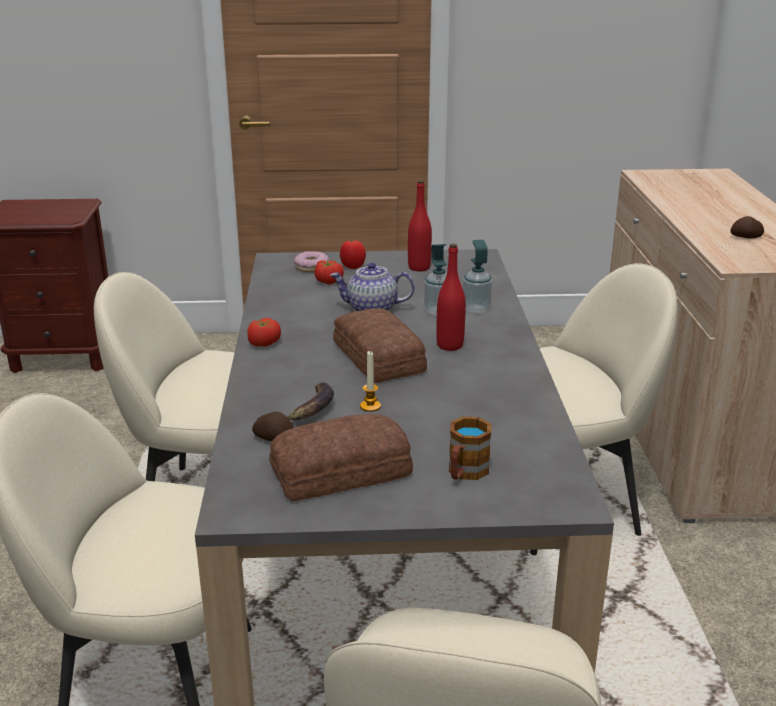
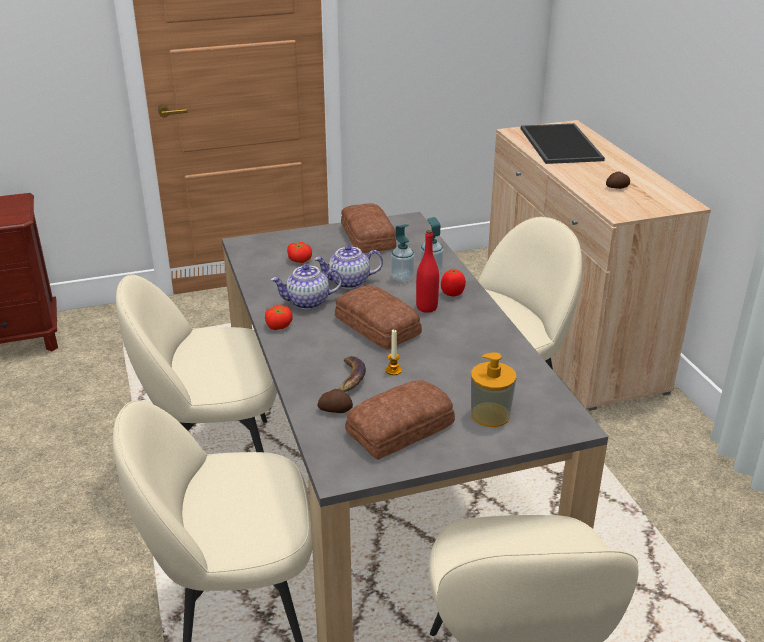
camera: 15 degrees left, 5 degrees up
(311, 324) = (307, 302): none -> teapot
(312, 267) = (278, 247): donut -> none
(352, 267) = (312, 243): tomato -> tomato (452, 294)
(419, 267) = (366, 237): red bottle -> bread
(465, 473) = (490, 415): mug -> soap dispenser
(691, 189) = (558, 144): none -> tray

